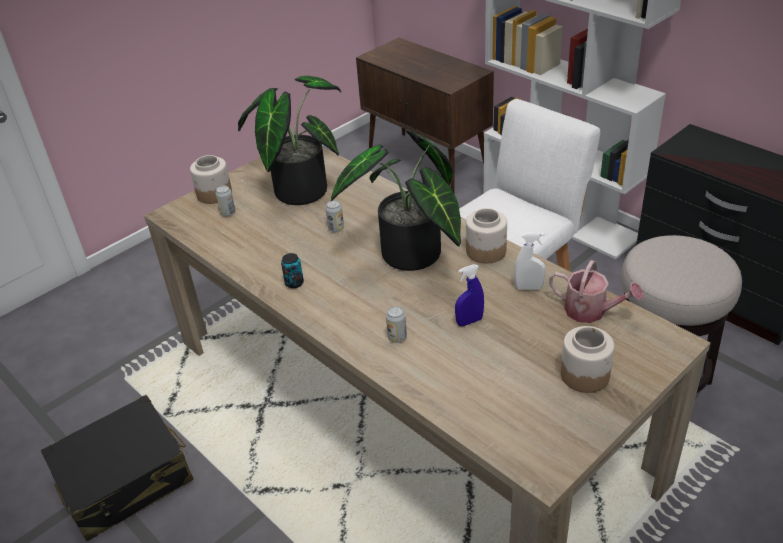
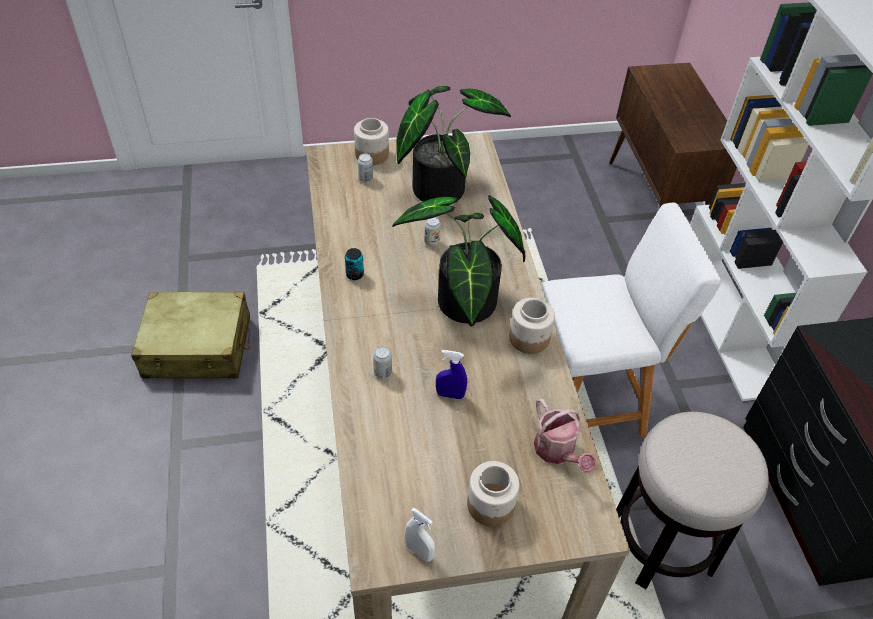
camera: 30 degrees right, 10 degrees up
(125, 479) = (198, 347): black suitcase -> beige suitcase
(528, 287) = (529, 395): white spray bottle -> white spray bottle (419, 551)

